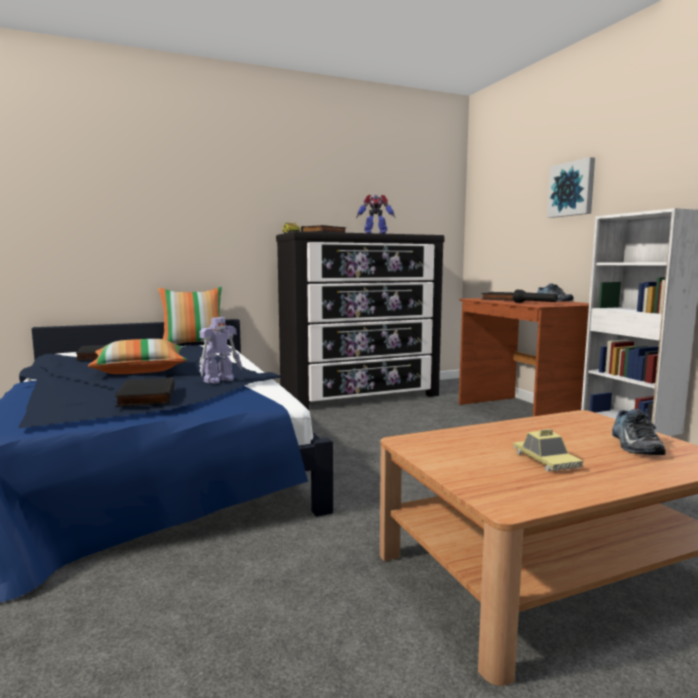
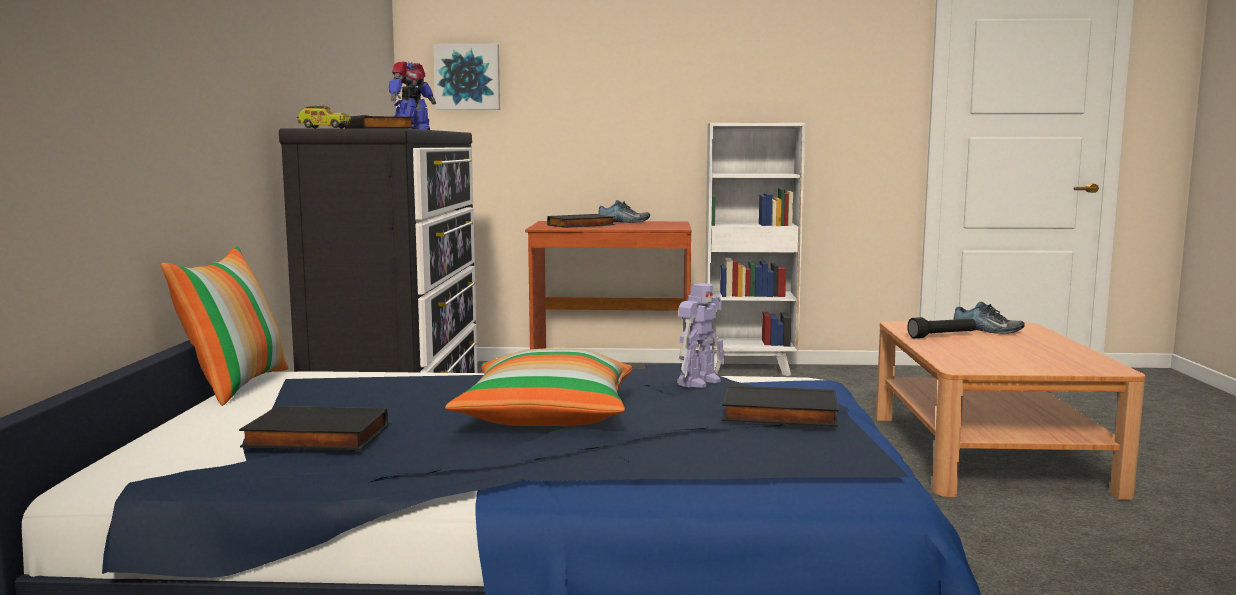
camera: 65 degrees left, 0 degrees up
(220, 380) = (699, 382): toy robot -> toy robot turned 60 degrees clockwise
(535, 303) = (651, 226): black flashlight -> black flashlight (942, 336)
(546, 460) = (1020, 350): toy car -> none
(572, 189) = (623, 82): picture -> picture (467, 77)

